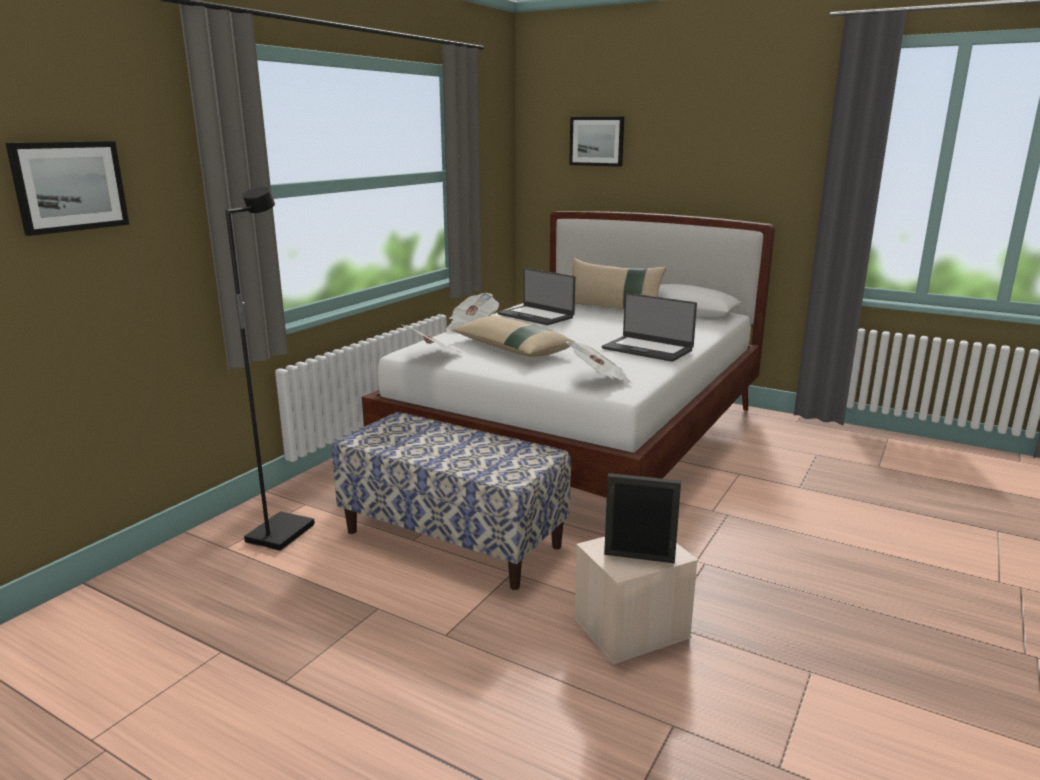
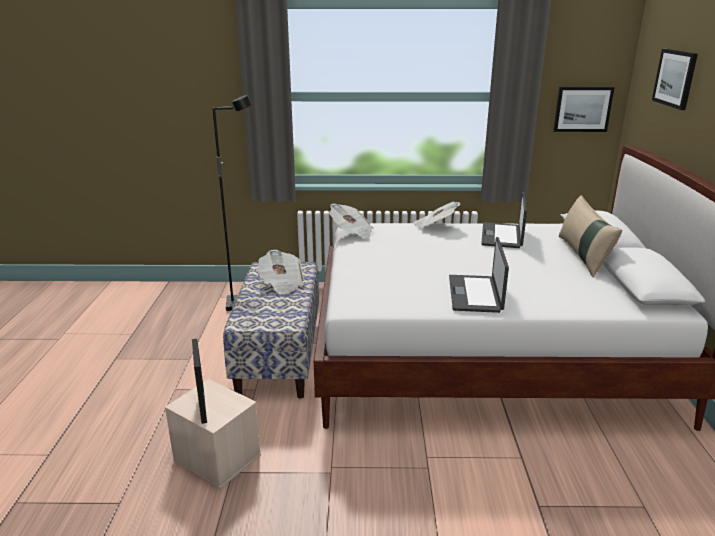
camera: 60 degrees right, 5 degrees up
(69, 186) = (175, 84): picture -> picture (582, 109)
(511, 349) = (402, 249): beige pillow -> none
(599, 379) = (367, 293): newspaper -> newspaper (281, 283)

